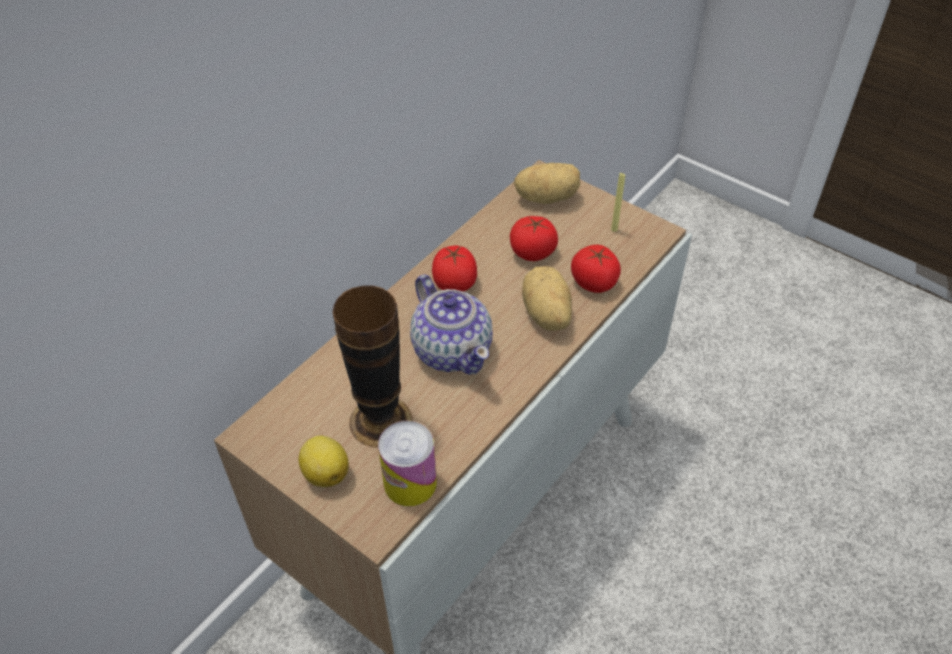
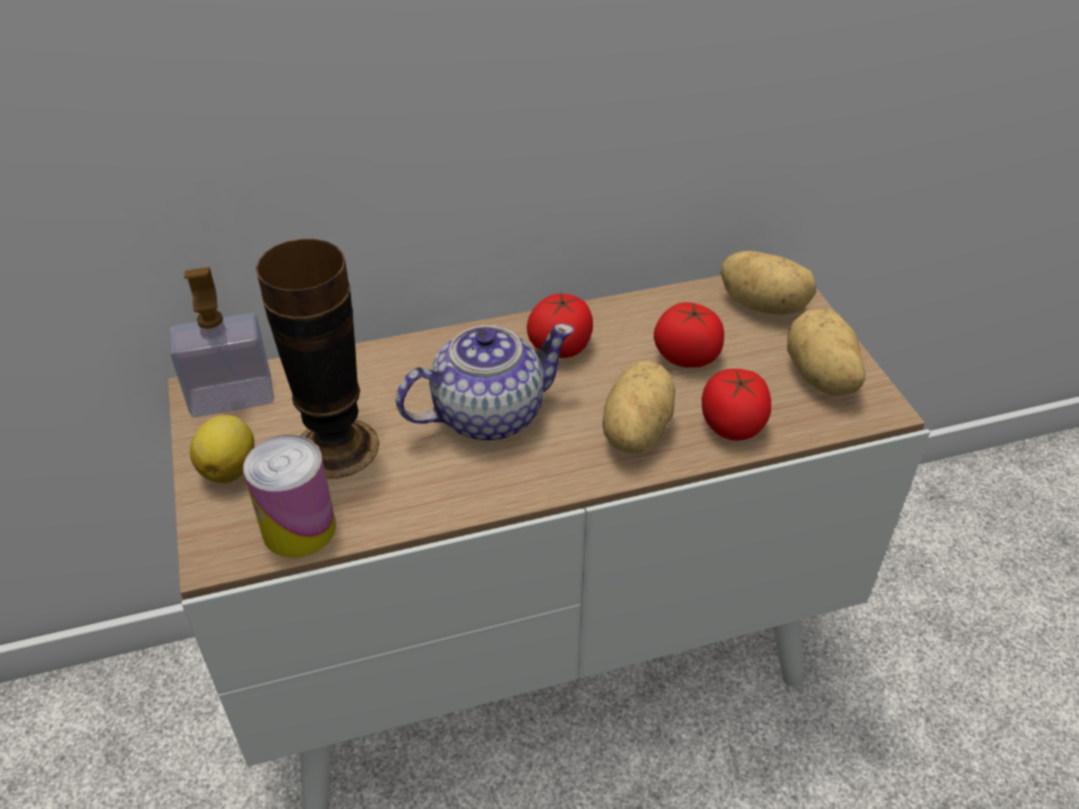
camera: 35 degrees right, 5 degrees down
(275, 427) = (231, 397): none -> soap dispenser
(452, 350) = (487, 414): teapot -> teapot turned 120 degrees counterclockwise
(614, 229) = (819, 377): yellow candle -> potato

